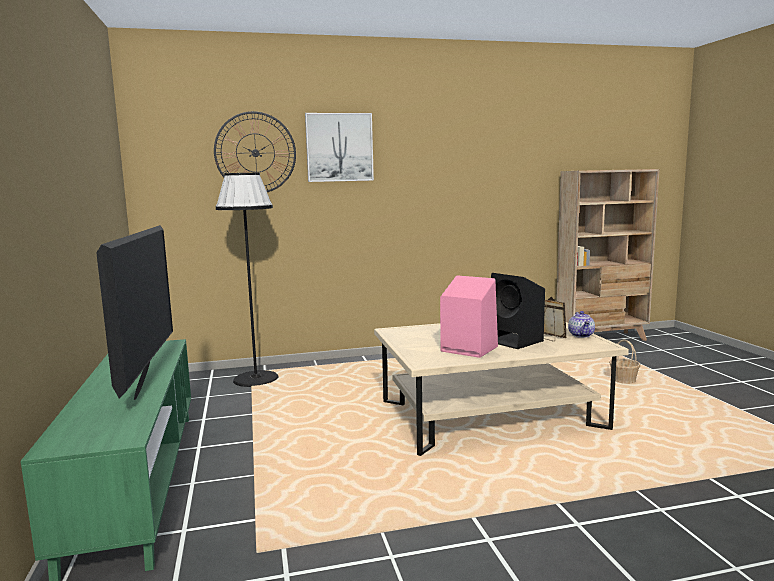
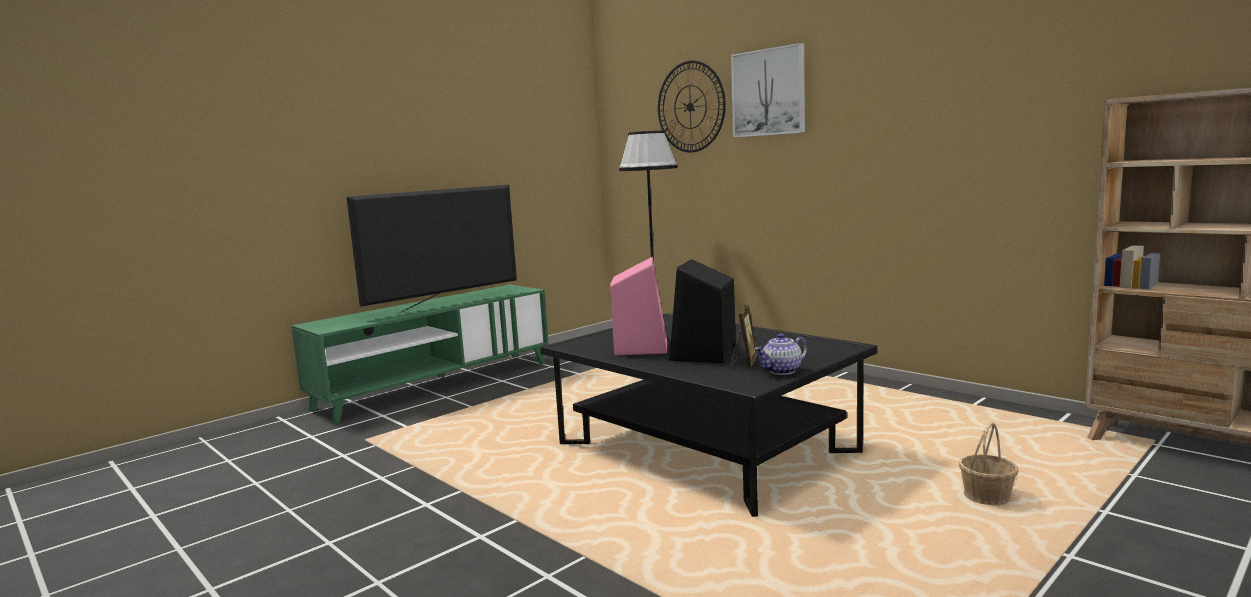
camera: 60 degrees right, 0 degrees up
(490, 415) = (705, 448): beige coffee table -> black coffee table

